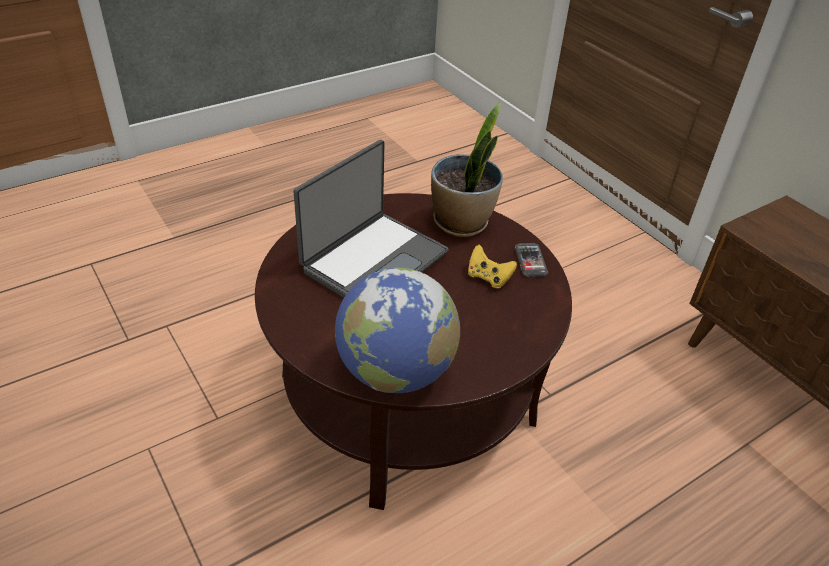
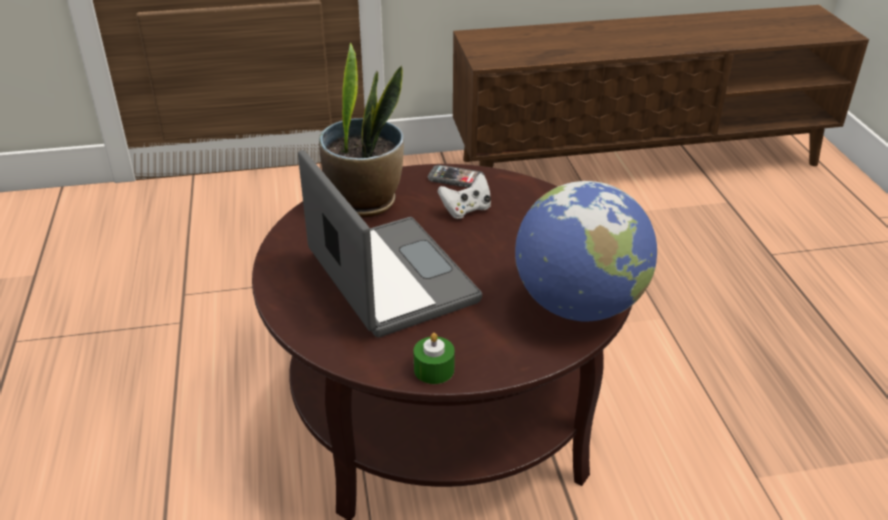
camera: 65 degrees left, 5 degrees down
(282, 308) = (434, 369): none -> green candle
(488, 278) = (466, 210): yellow game controller -> white game controller

